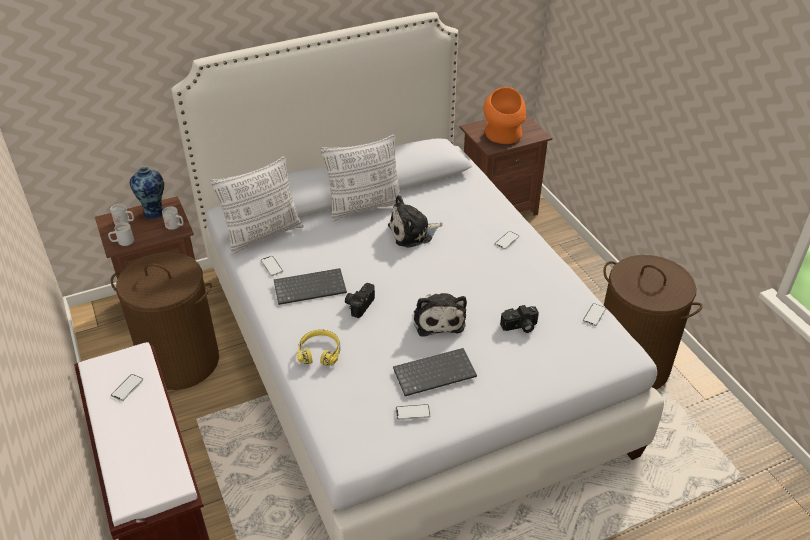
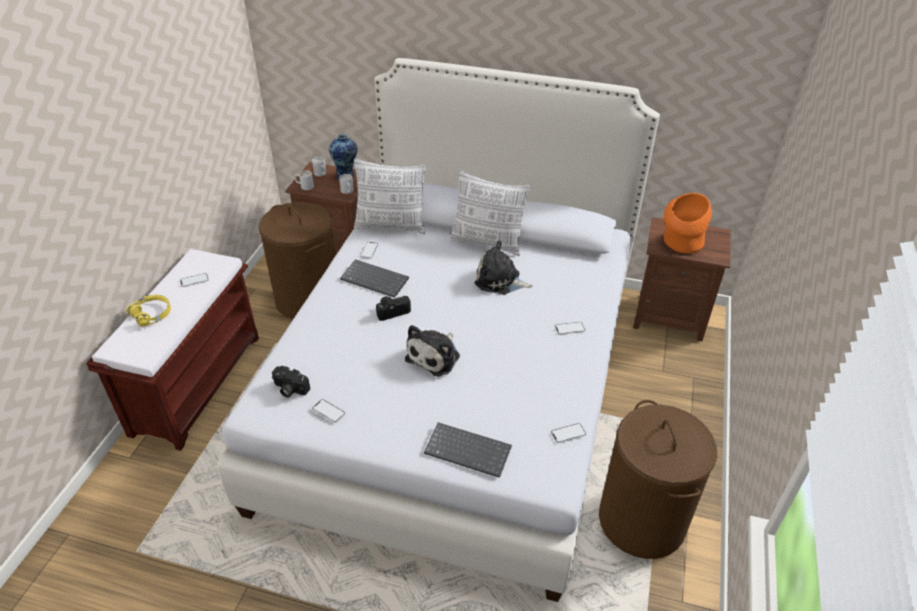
camera: 40 degrees right, 0 degrees up
(320, 352) = (324, 328): yellow headphones -> yellow headphones (152, 314)
(435, 372) = (380, 393): keyboard -> keyboard (469, 450)
(520, 327) = (491, 402): camera -> camera (289, 389)

